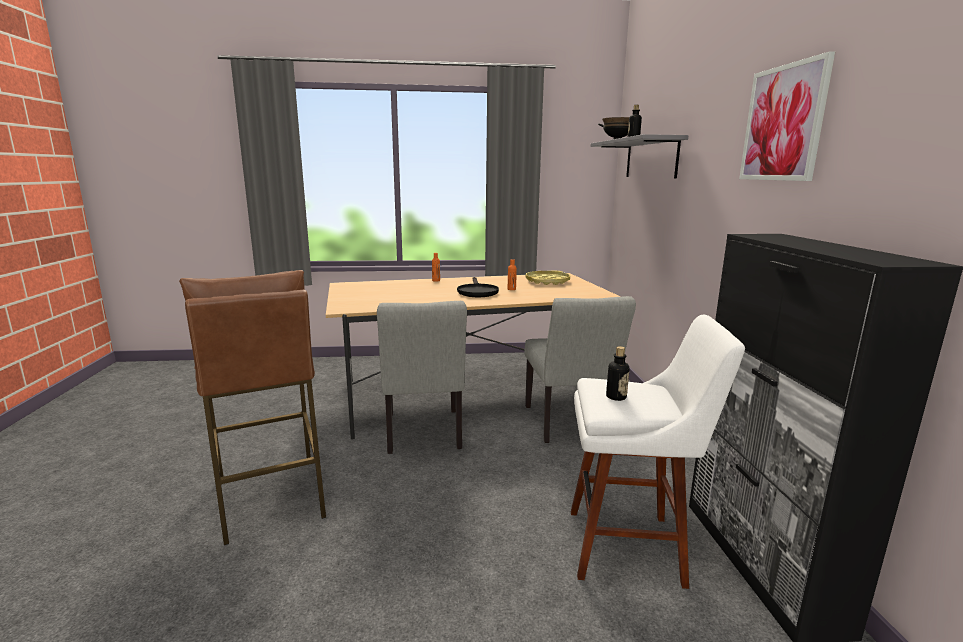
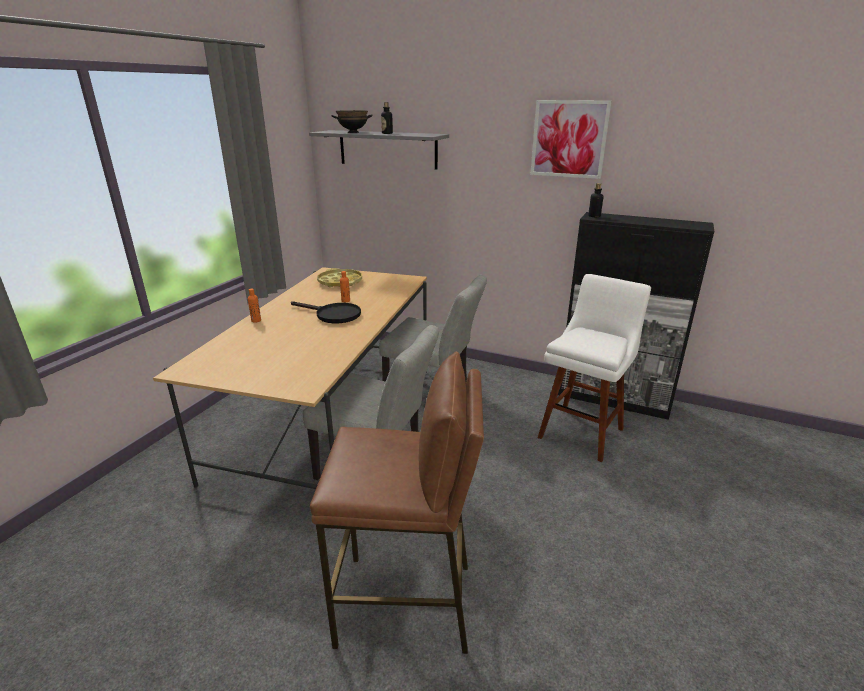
camera: 60 degrees left, 10 degrees up
(616, 397) = (594, 343): bottle -> bottle (594, 216)

